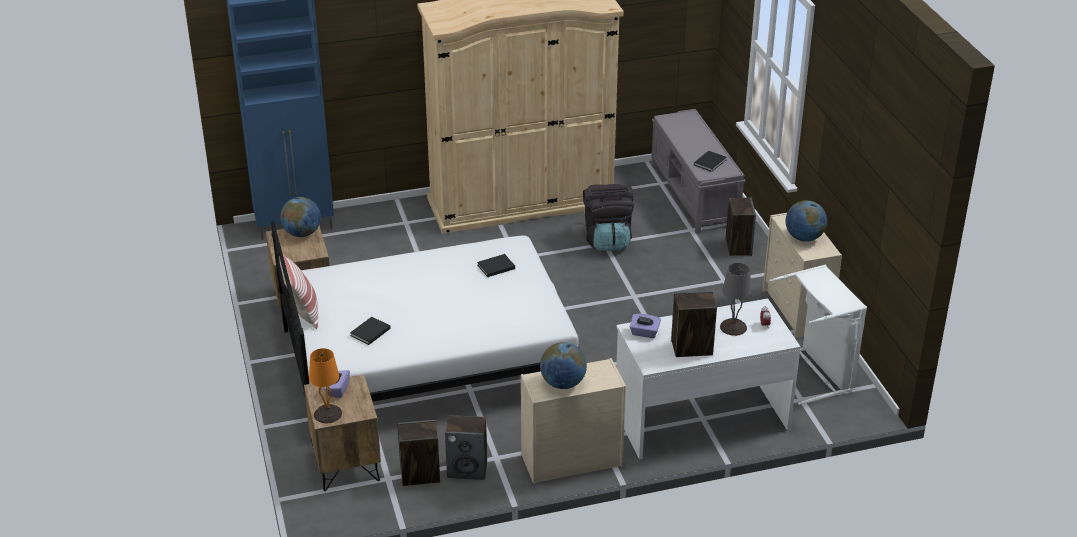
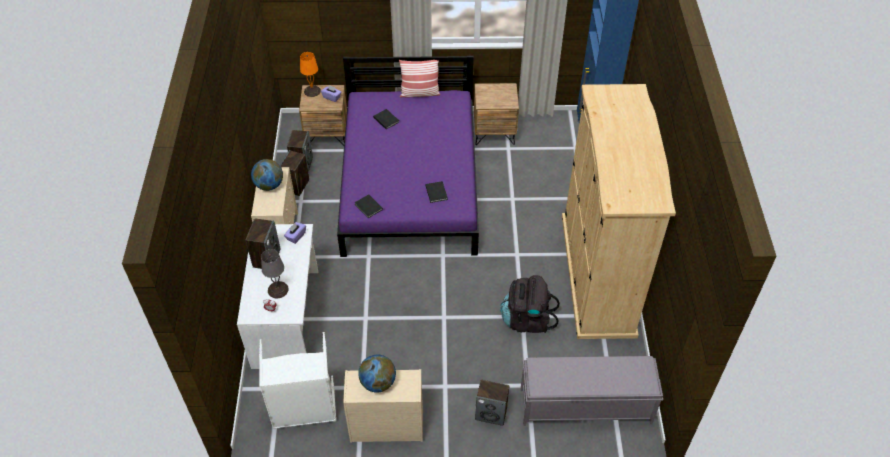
camera: 105 degrees right, 15 degrees up
(302, 233) = (508, 99): globe -> none
(428, 360) = (410, 184): white bed -> purple bed
(711, 162) = (555, 376): black book -> black book (368, 207)

